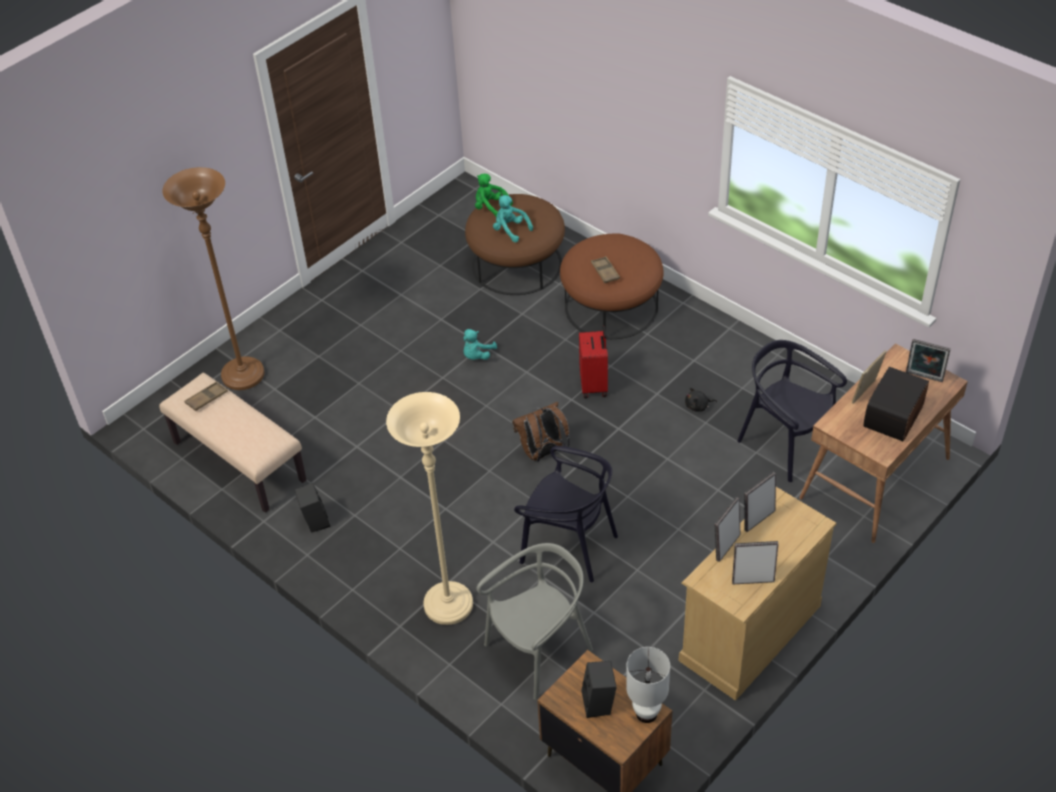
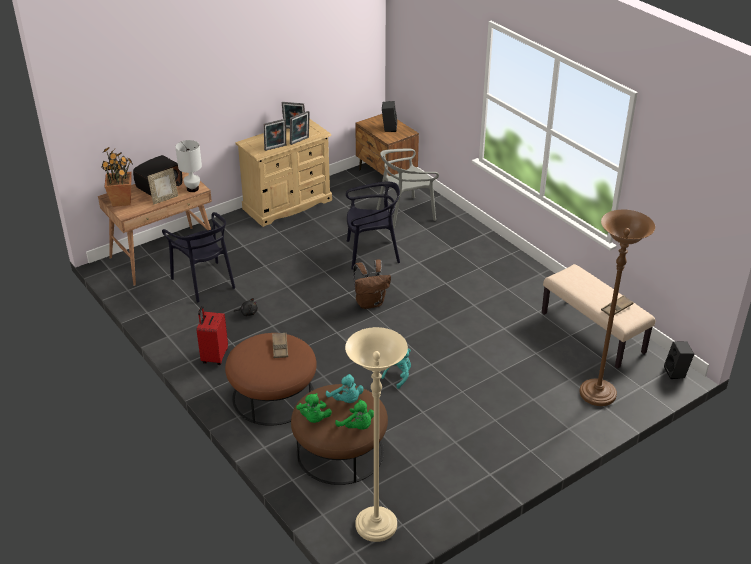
camera: 170 degrees left, 10 degrees down
(314, 521) = (535, 290): black speaker -> black speaker (676, 372)
(448, 605) = (453, 238): beige floor lamp -> beige floor lamp (376, 526)
(536, 207) = (314, 418): none -> green plush toy
(568, 546) = (372, 253): black chair -> black chair turned 135 degrees clockwise
(595, 385) = (315, 338): red suitcase -> red suitcase (214, 357)
(646, 714) = (368, 123): white table lamp -> white table lamp (193, 189)
(923, 378) = (122, 201): picture frame -> potted plant

